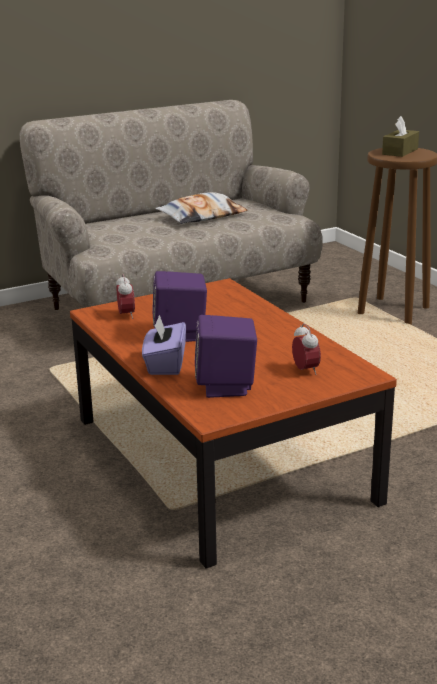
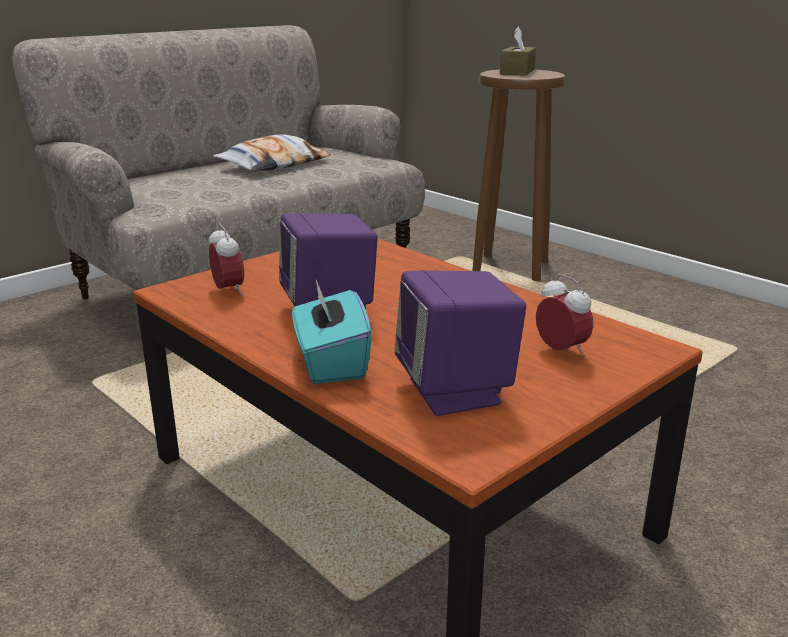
camera: 15 degrees left, 0 degrees up
(165, 364) = (331, 363): purple tissue box -> turquoise tissue box

